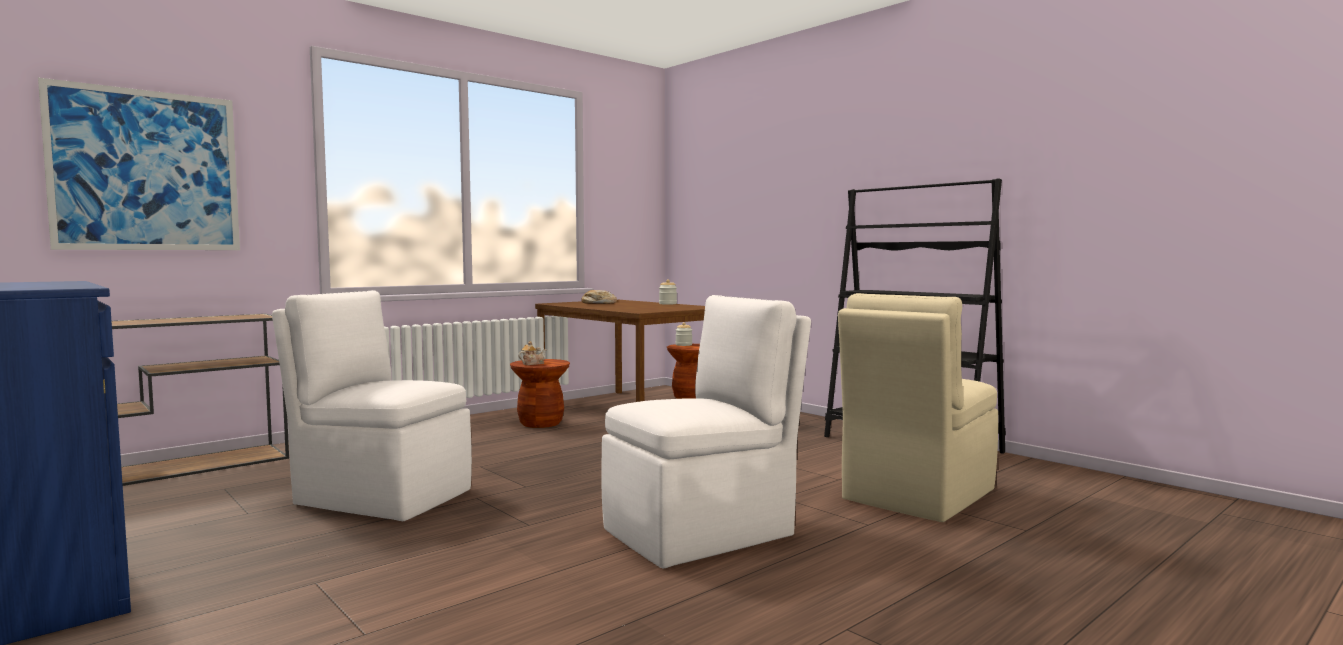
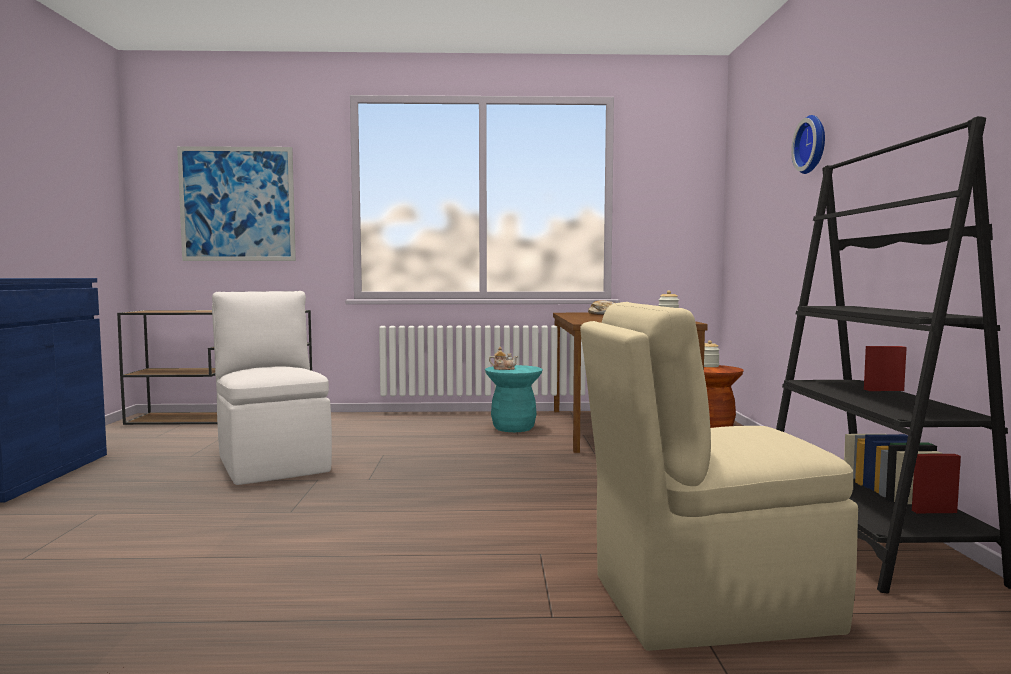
camera: 40 degrees right, 0 degrees up
(541, 423) = (513, 428): brown stool -> turquoise stool
(702, 532) = (382, 563): white chair -> none
(794, 165) = (813, 144): none -> wall clock

